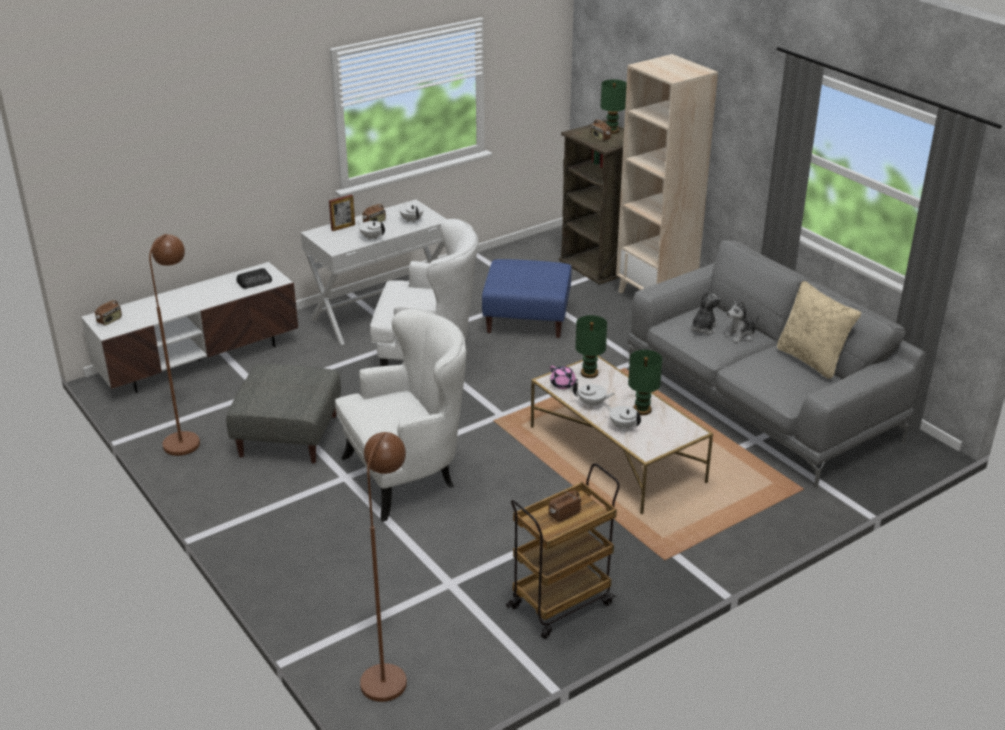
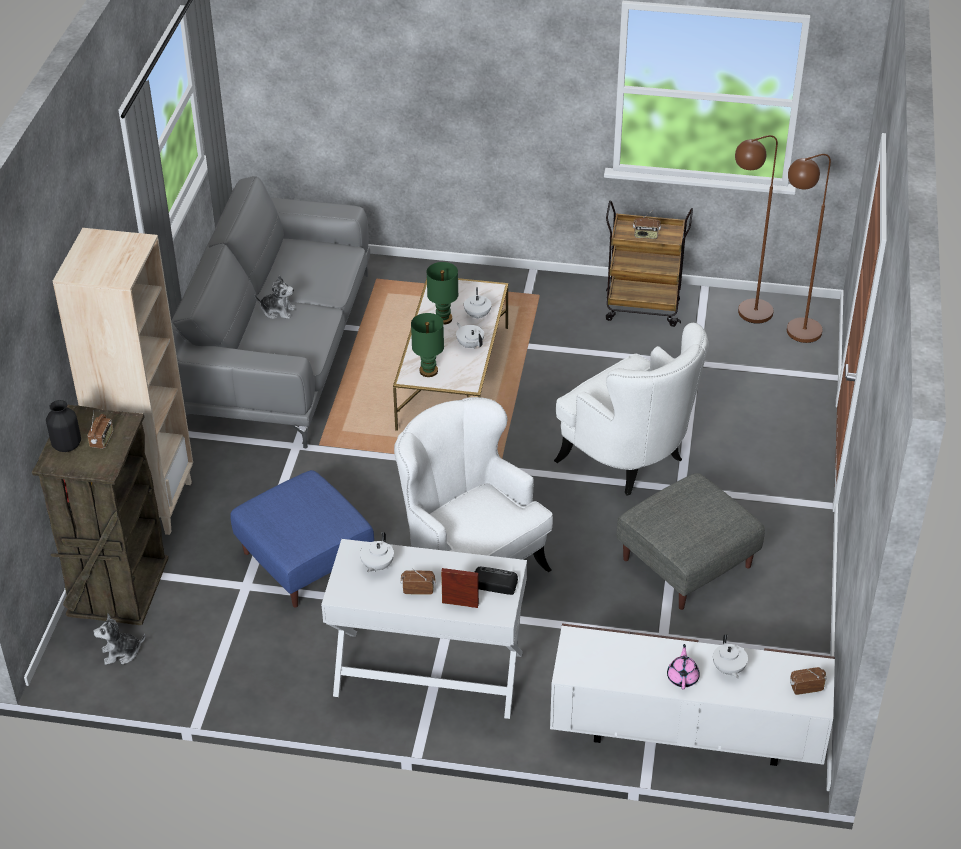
camera: 135 degrees left, 10 degrees up
(187, 439) = (781, 619): brown floor lamp -> brown floor lamp (746, 316)
(255, 281) = (599, 653): radio -> radio (493, 583)
(372, 237) = (452, 563): white teapot -> white teapot (728, 669)
(407, 475) = (630, 460): white armchair -> white armchair turned 150 degrees counterclockwise
(563, 384) = (464, 374): pink teapot -> pink teapot (682, 677)
(611, 130) = (66, 446): green table lamp -> black vase
(703, 328) = (292, 333): plush toy -> plush toy (121, 653)
(811, 362) = (277, 261): beige pillow -> none

